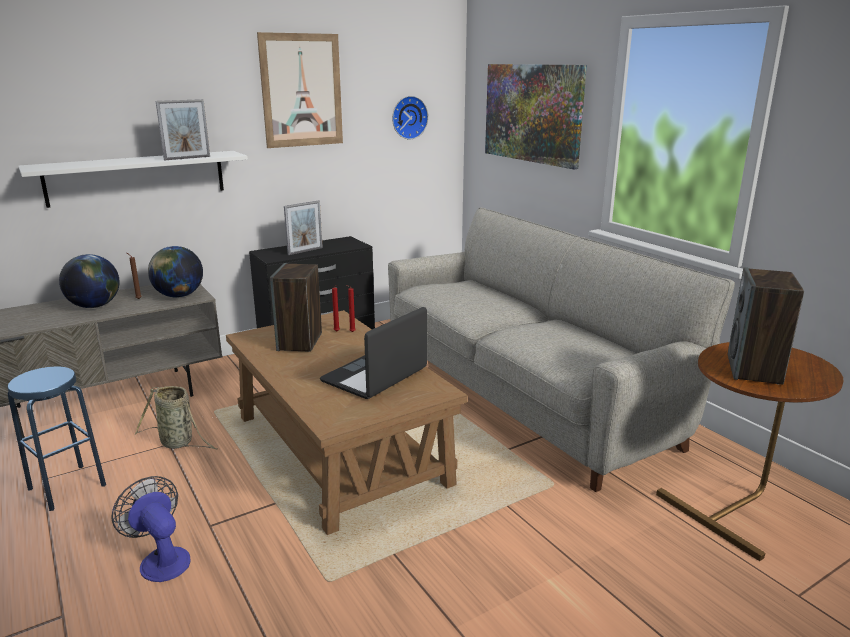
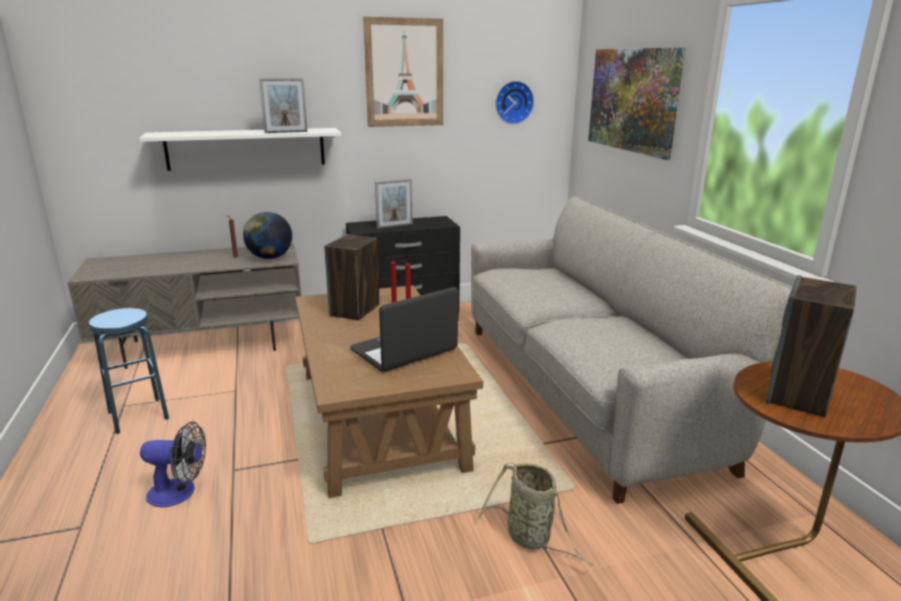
camera: 15 degrees right, 0 degrees up
(94, 306) = (197, 260): globe -> none
(161, 559) = (179, 493): fan -> fan turned 120 degrees clockwise
(179, 443) = (244, 391): basket -> basket (531, 538)

